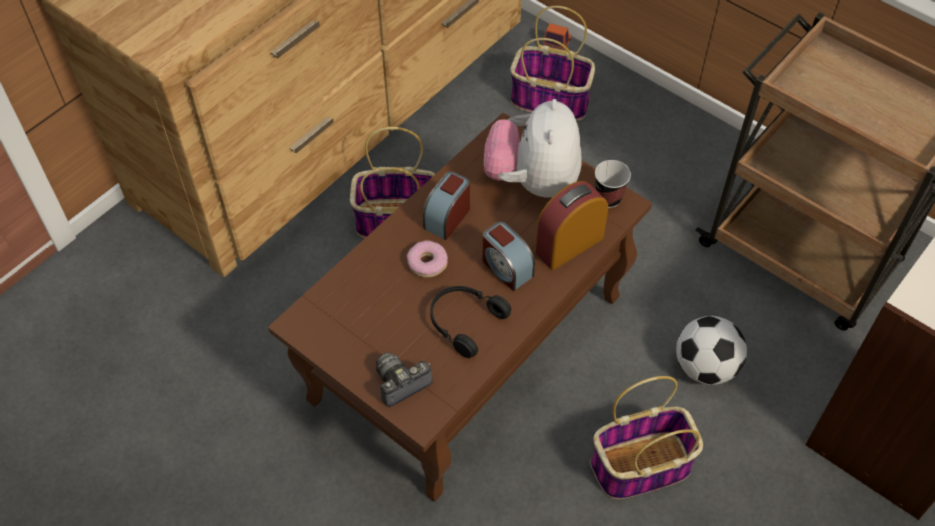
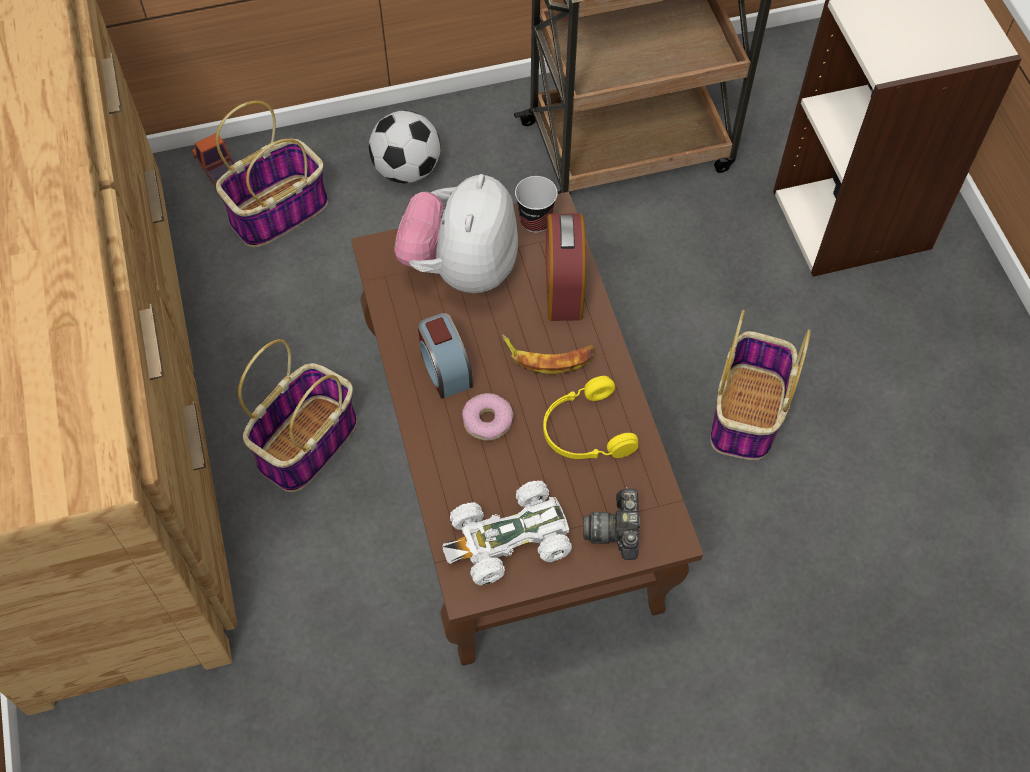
camera: 55 degrees left, 5 degrees up
(347, 325) = (508, 540): none -> white toy car
(464, 322) = (585, 431): black headphones -> yellow headphones
(506, 268) = (549, 356): alarm clock -> banana
(532, 181) = (461, 268): plush toy -> plush toy turned 60 degrees clockwise
(705, 367) = (685, 295): football -> football (407, 170)

